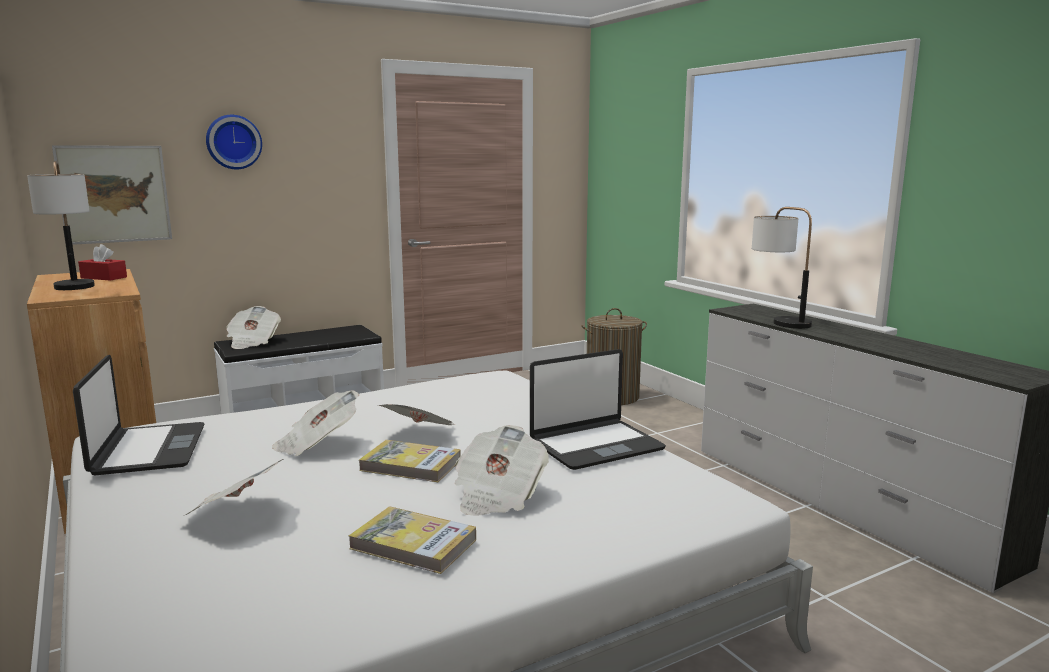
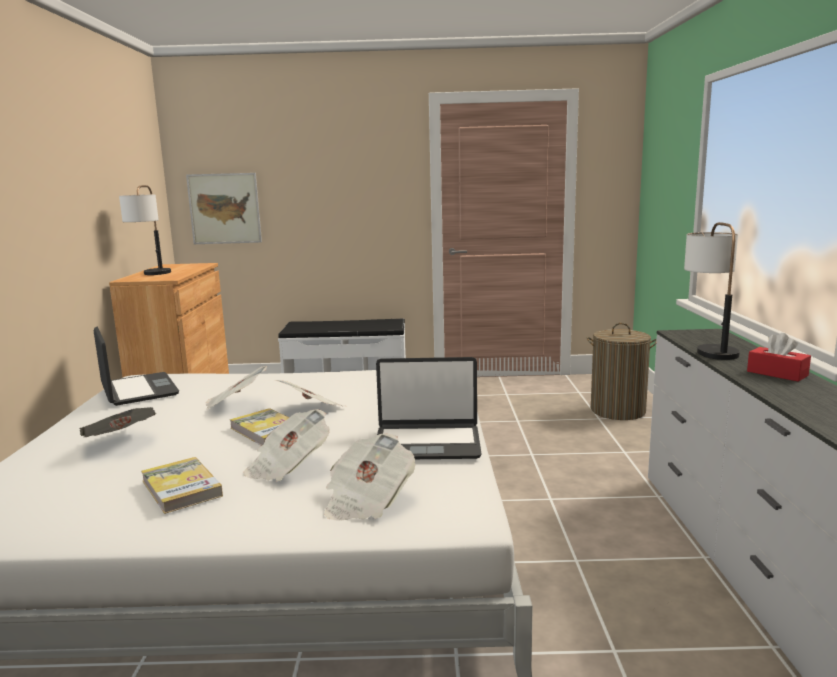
camera: 30 degrees right, 0 degrees up
(104, 277) = (187, 268): red tissue box -> red tissue box (777, 373)
(148, 450) = (138, 390): laptop -> laptop turned 45 degrees counterclockwise
(233, 142) = (307, 168): wall clock -> none
(252, 342) = (309, 324): newspaper -> newspaper (367, 501)

